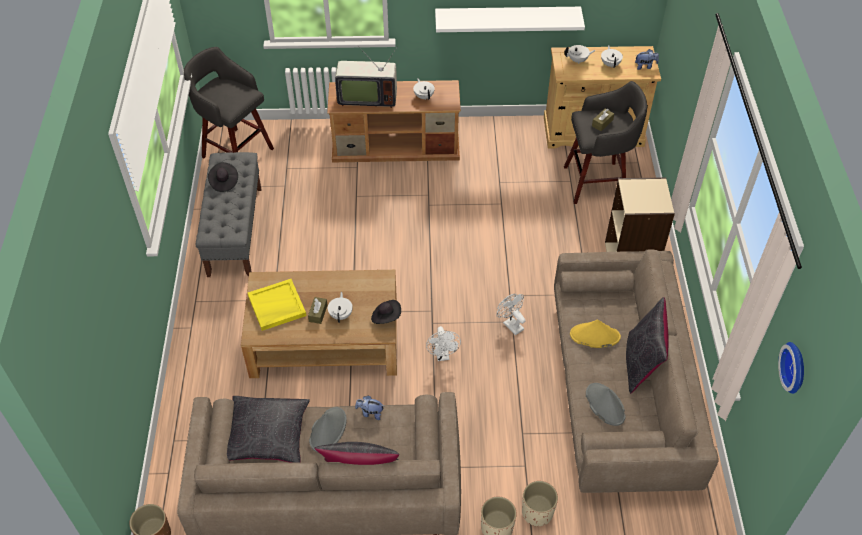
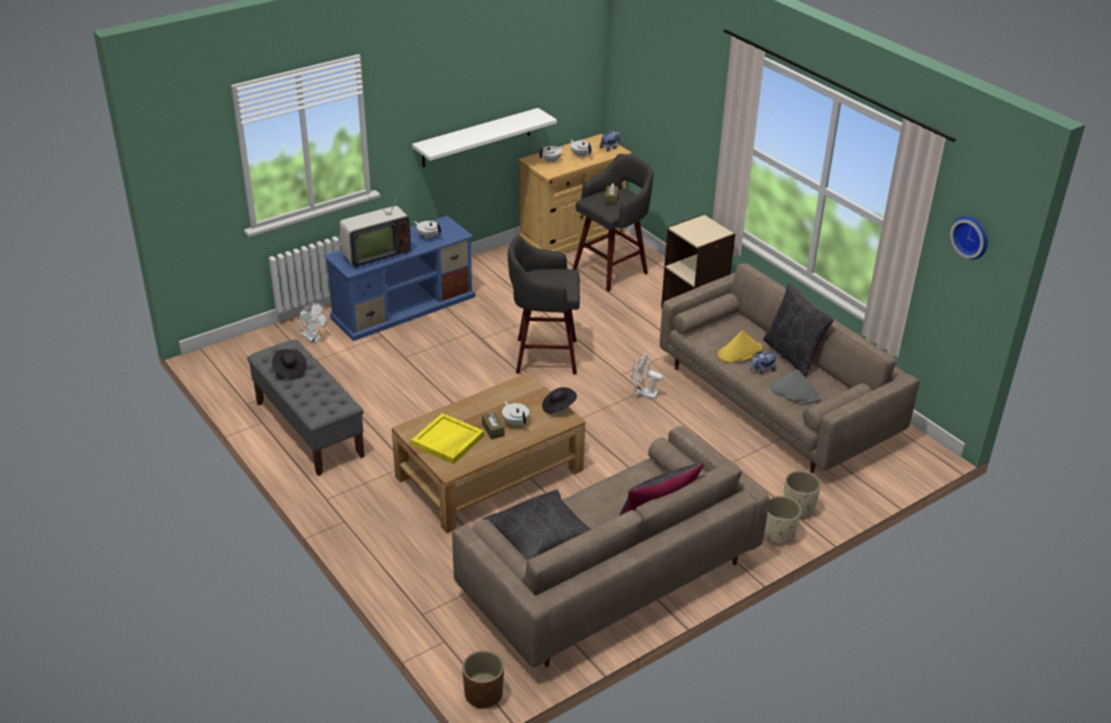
camera: 35 degrees left, 15 degrees down
(236, 151) = (242, 368): grey stool -> grey stool (543, 356)
(328, 430) = (591, 509): grey hat -> none
(370, 413) = (614, 481): plush toy -> plush toy (762, 370)
(396, 145) = (404, 306): brown tv stand -> blue tv stand
(443, 355) = (608, 439): white fan -> white fan (314, 339)

